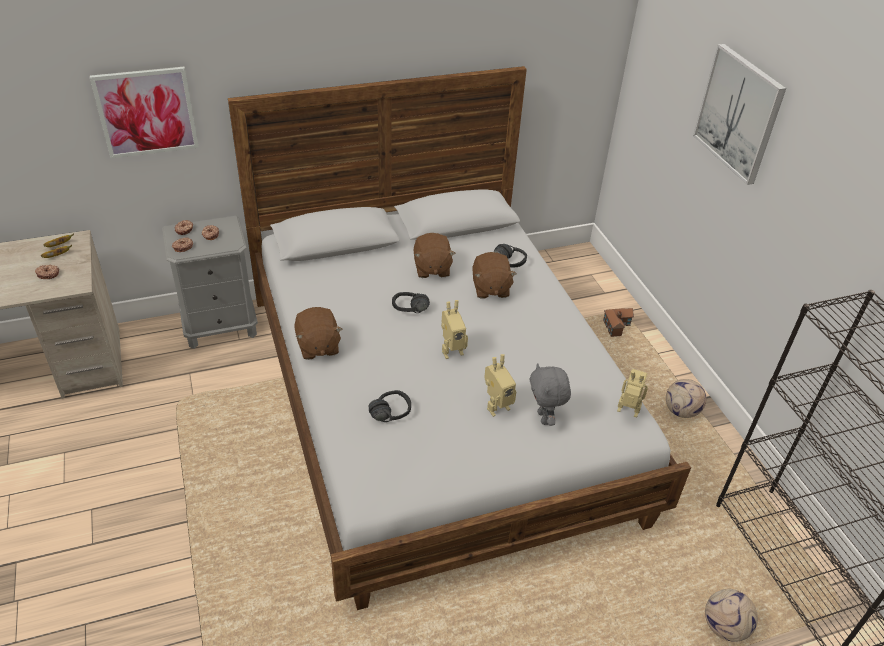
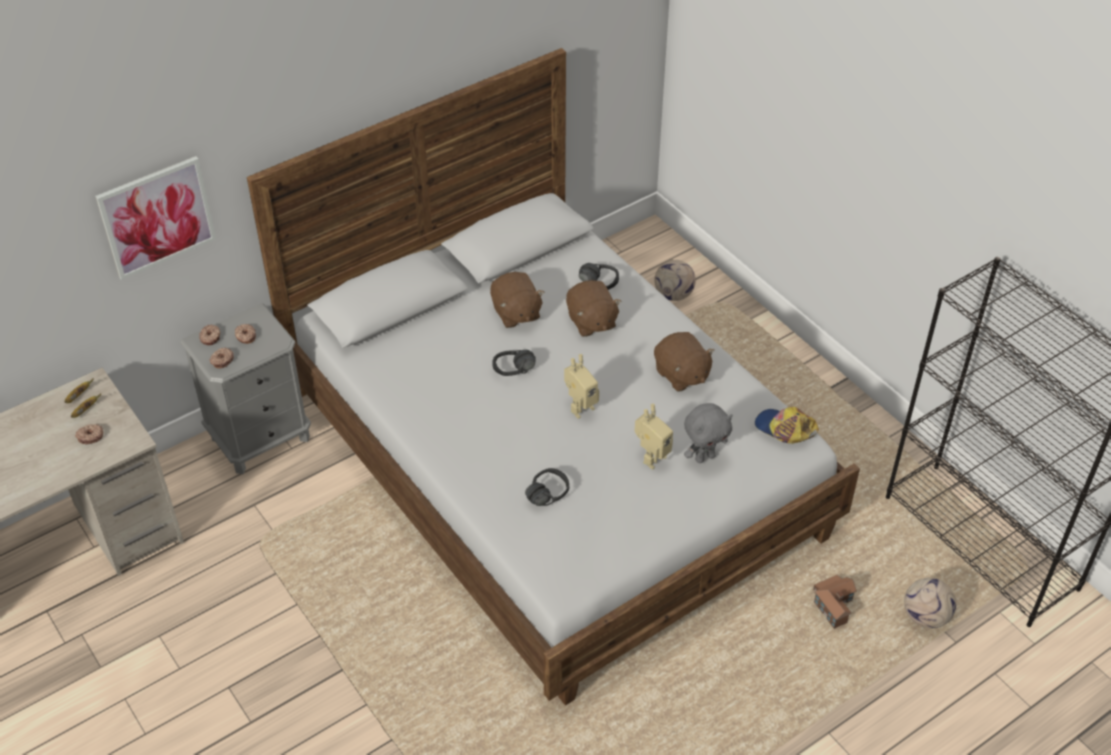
camera: 15 degrees left, 5 degrees up
(317, 346) = (434, 440): brown plush toy -> brown plush toy (681, 375)
(544, 418) = (704, 457): grey plush toy -> grey plush toy turned 90 degrees counterclockwise
(616, 325) = (721, 317): toy house -> toy house (834, 604)
(627, 413) = (784, 429): toy robot -> cap
(681, 411) = (822, 403): football -> football (674, 294)
(739, 113) = (824, 78): picture -> none

